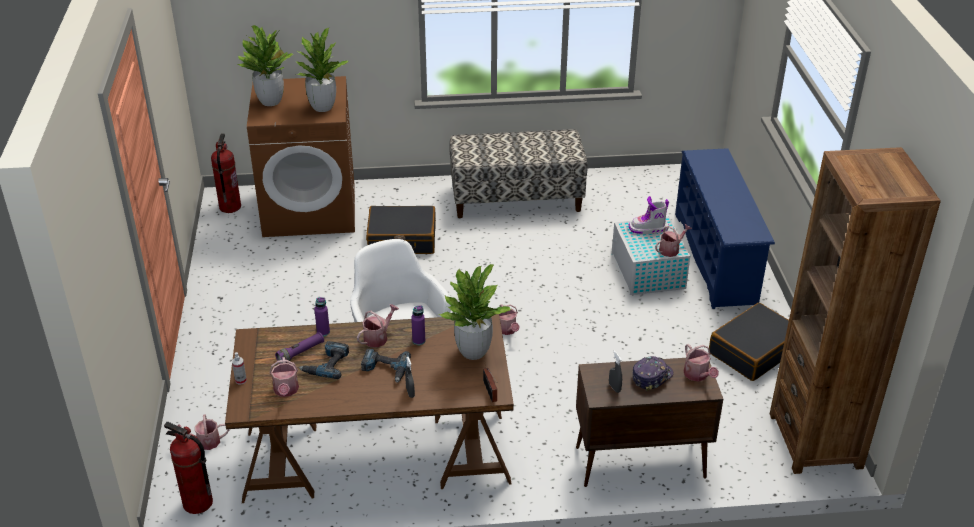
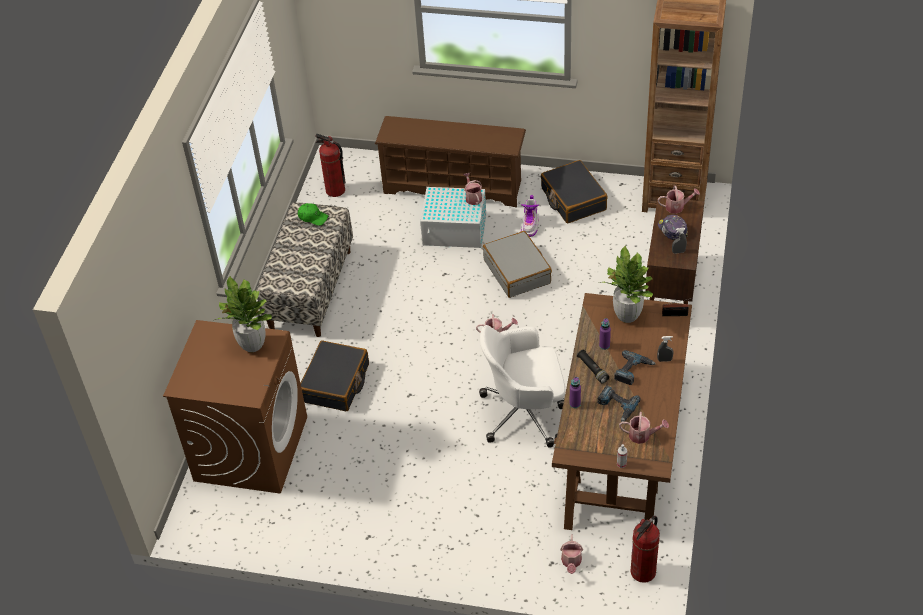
camera: 70 degrees left, 10 degrees up
(230, 207) = (211, 517): fire extinguisher -> fire extinguisher (335, 190)
(271, 101) = (219, 384): potted plant -> none
(300, 353) = (597, 421): purple flashlight -> none
(378, 337) = (592, 369): watering can -> black flashlight
(561, 144) = (313, 217): none -> green cap
(609, 328) = (517, 271): none -> grey suitcase
(648, 229) = (439, 203): boot -> boot (530, 226)
(716, 258) = (454, 186): blue shoe rack -> brown shoe rack

